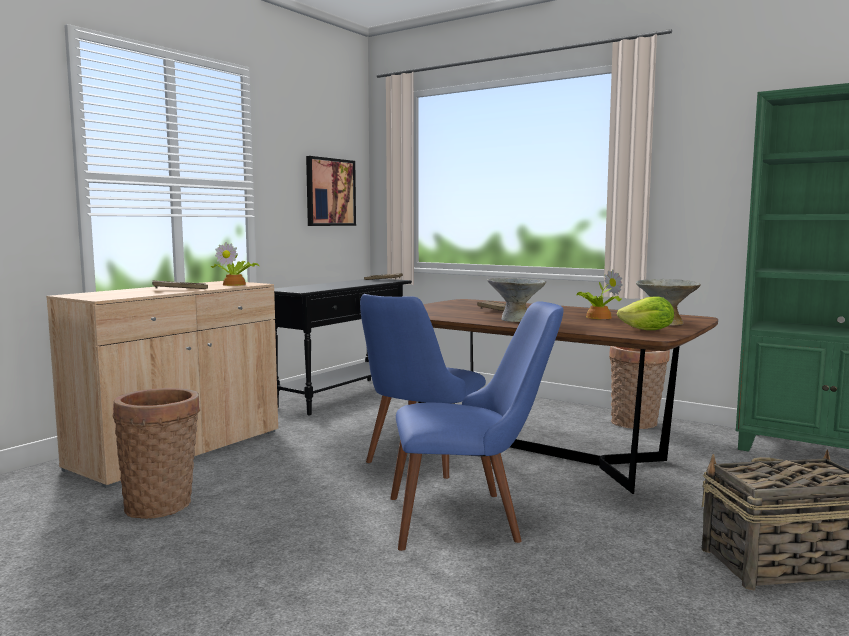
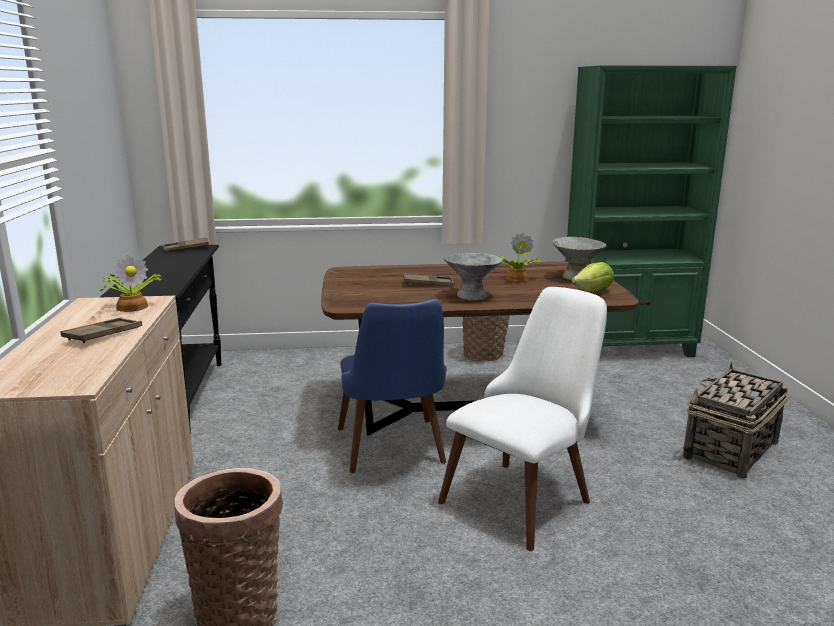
camera: 40 degrees left, 10 degrees up
(330, 192) = (102, 144): picture -> none
(472, 517) = (526, 494): blue chair -> white chair

